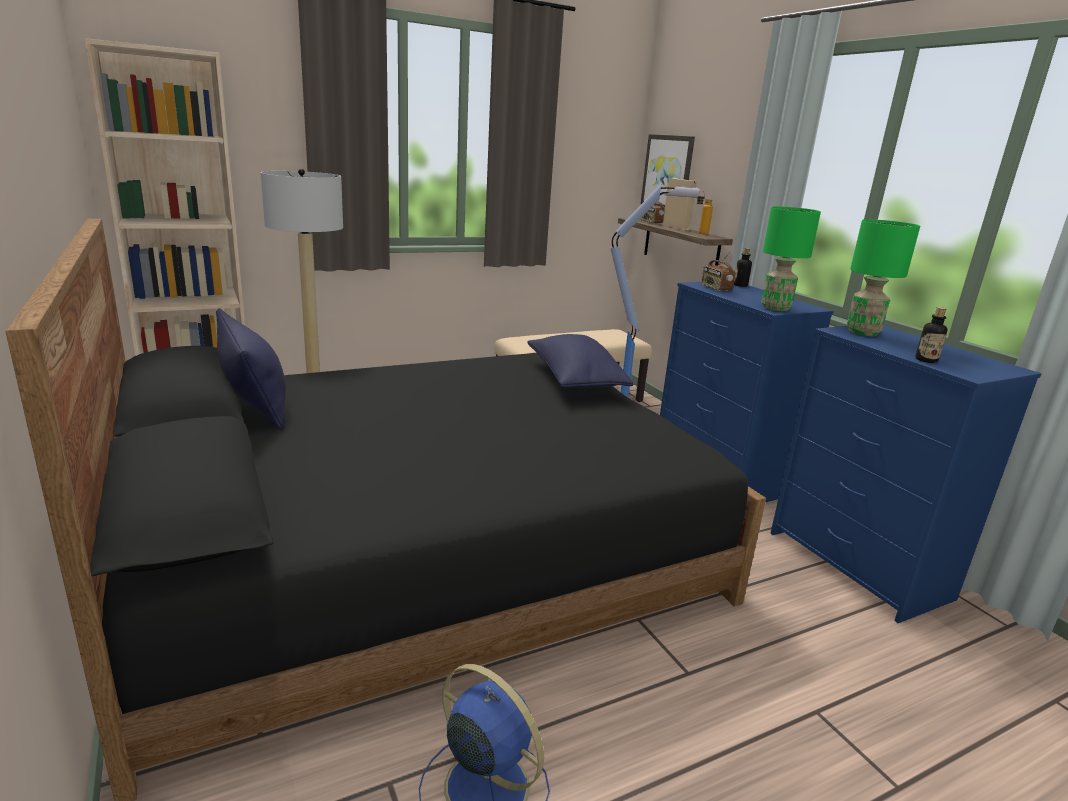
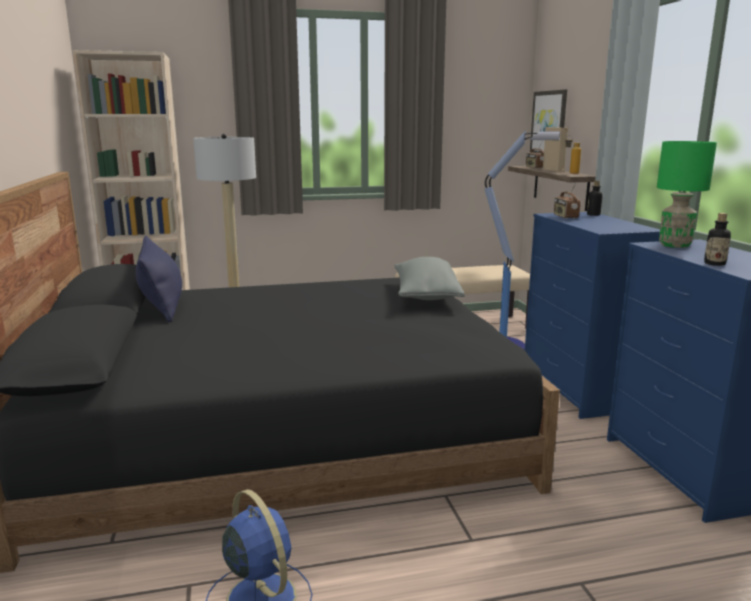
camera: 15 degrees right, 5 degrees down
(574, 380) = (426, 295): blue pillow -> grey pillow
(775, 308) = (606, 229): green table lamp -> none

